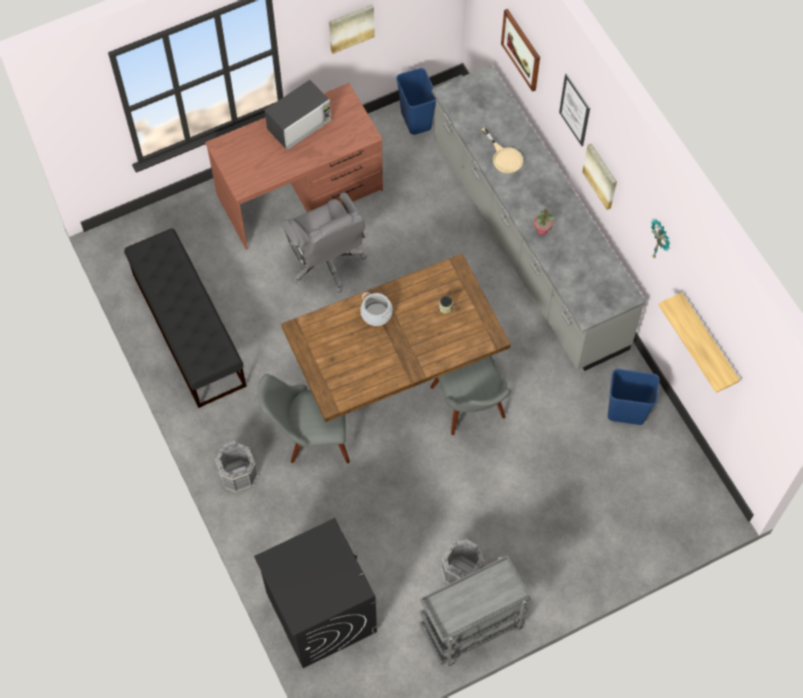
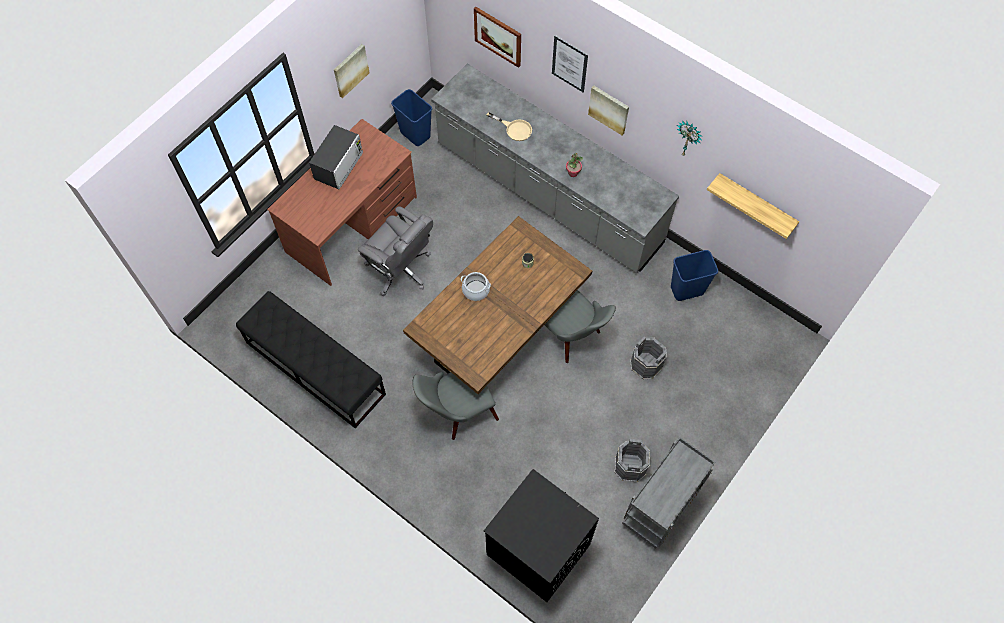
camera: 25 degrees left, 0 degrees up
(238, 475) = (415, 468): grey bucket -> grey bucket (645, 365)

